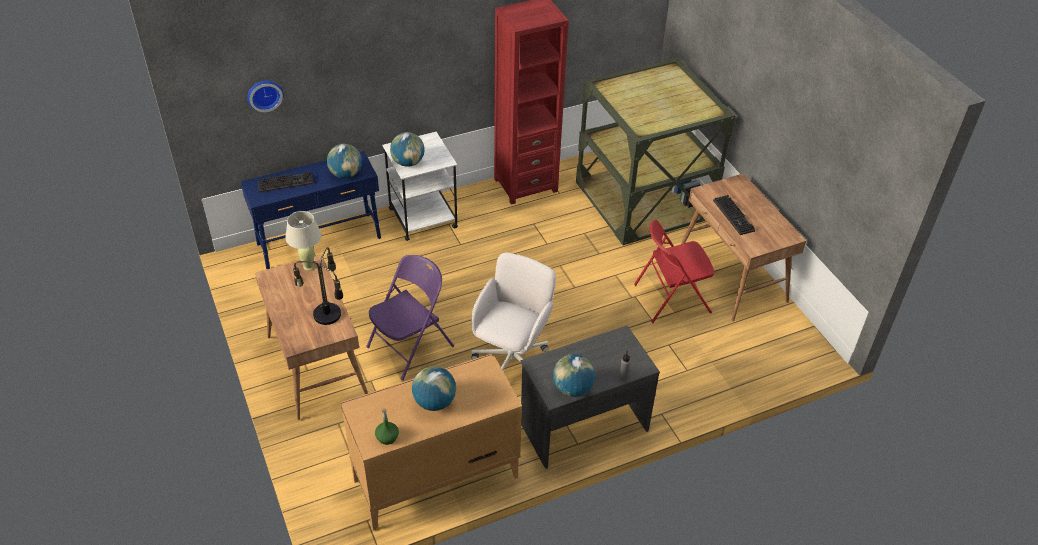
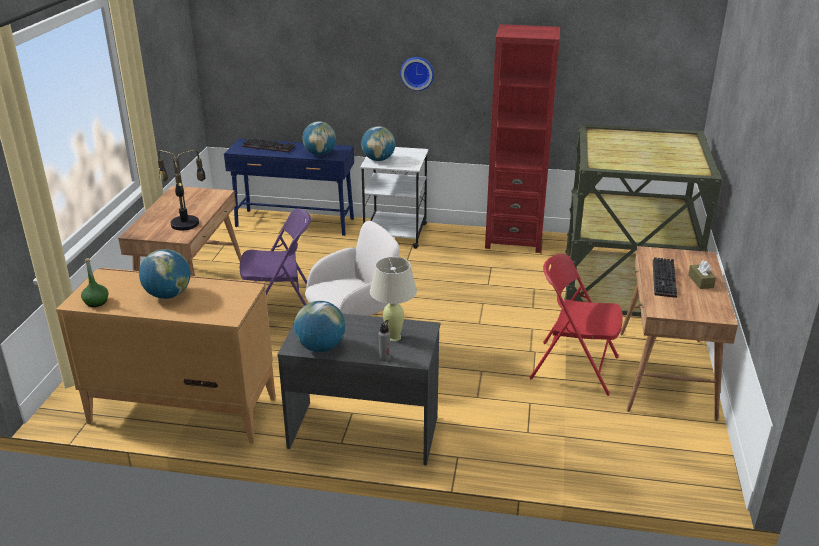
camera: 35 degrees right, 15 degrees down
(264, 94) = (267, 55): wall clock -> wall clock (417, 73)
(308, 266) = (214, 193): beige table lamp -> beige table lamp (393, 337)
(756, 208) = (700, 281): none -> brown tissue box

